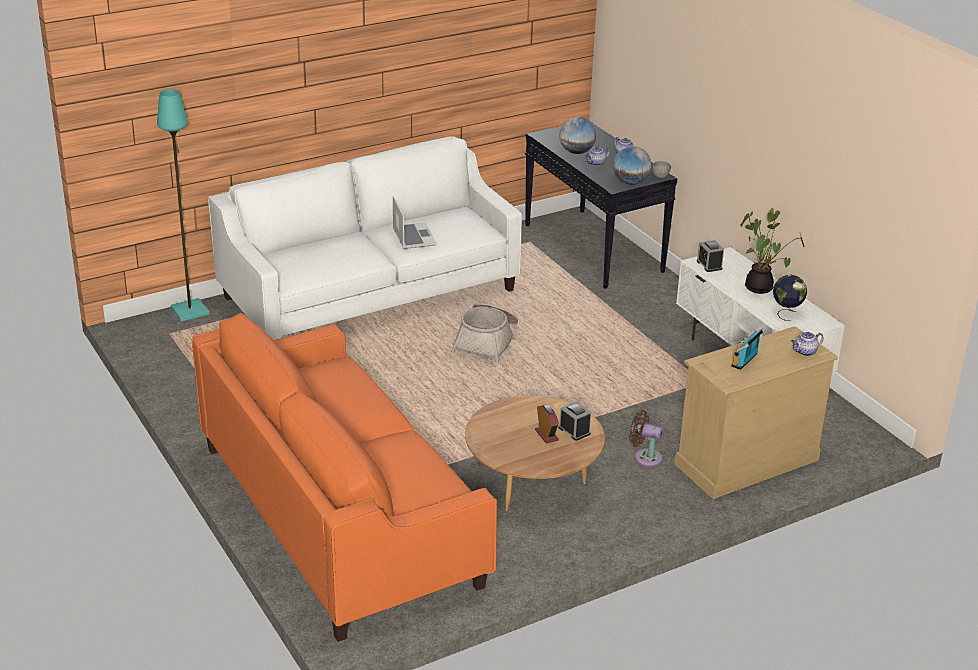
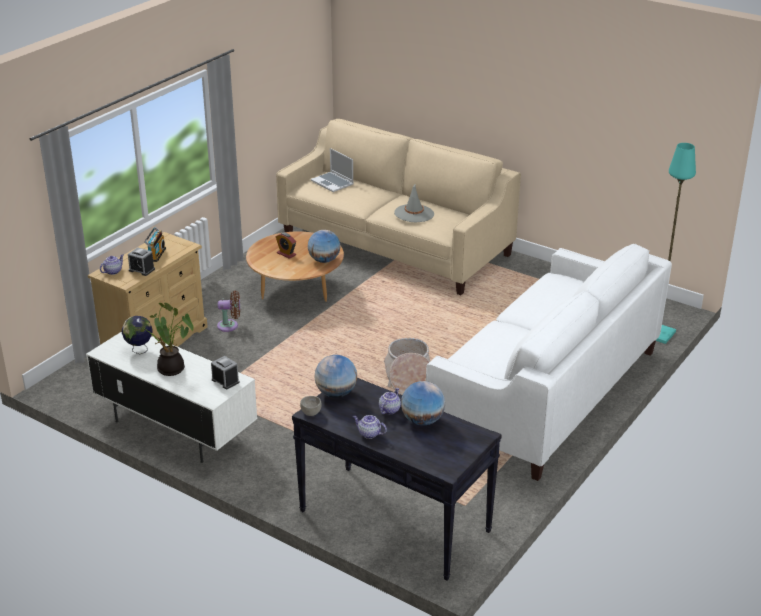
camera: 155 degrees right, 0 degrees up
(340, 516) = (395, 245): orange sofa -> beige sofa
(350, 397) = (414, 213): none -> grey hat
(413, 237) = (506, 336): laptop -> laptop (333, 183)
(505, 411) = (324, 260): none -> globe
(574, 430) = (270, 261): alarm clock -> alarm clock (141, 270)

